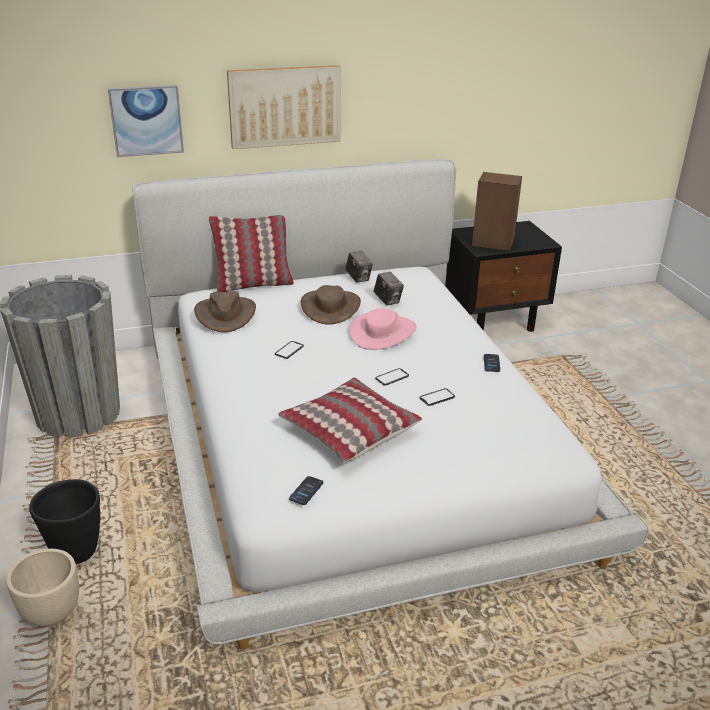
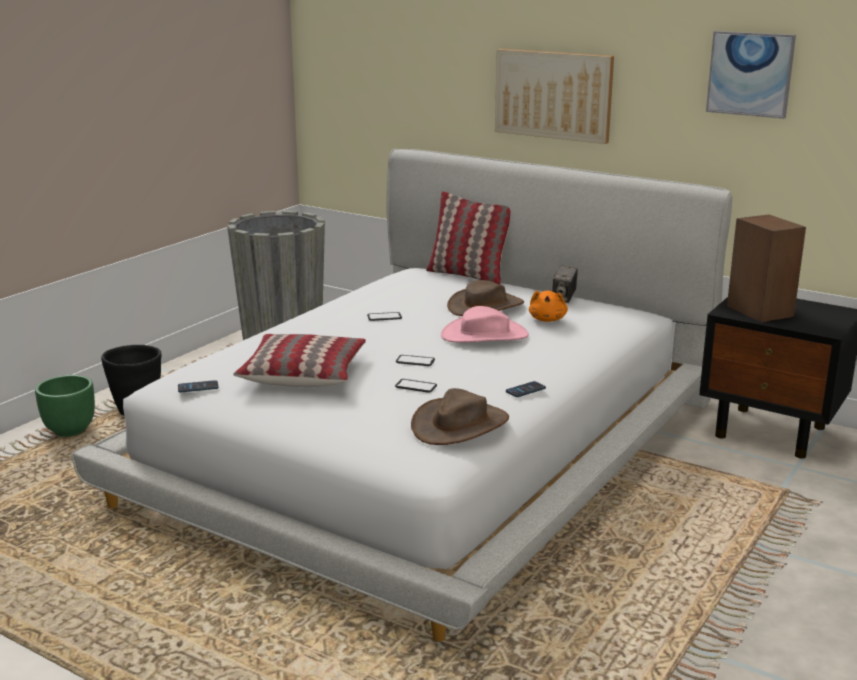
camera: 50 degrees right, 10 degrees down
(52, 614) = (70, 431): beige planter -> green planter
(146, 120) = (427, 90): picture -> picture (750, 74)
(225, 314) = (396, 283): brown hat -> brown hat (460, 424)
(388, 300) = (547, 319): camera -> orange plush toy

